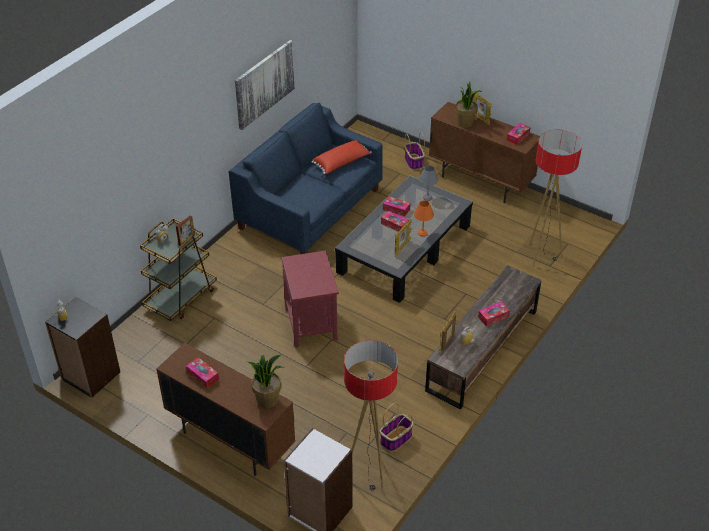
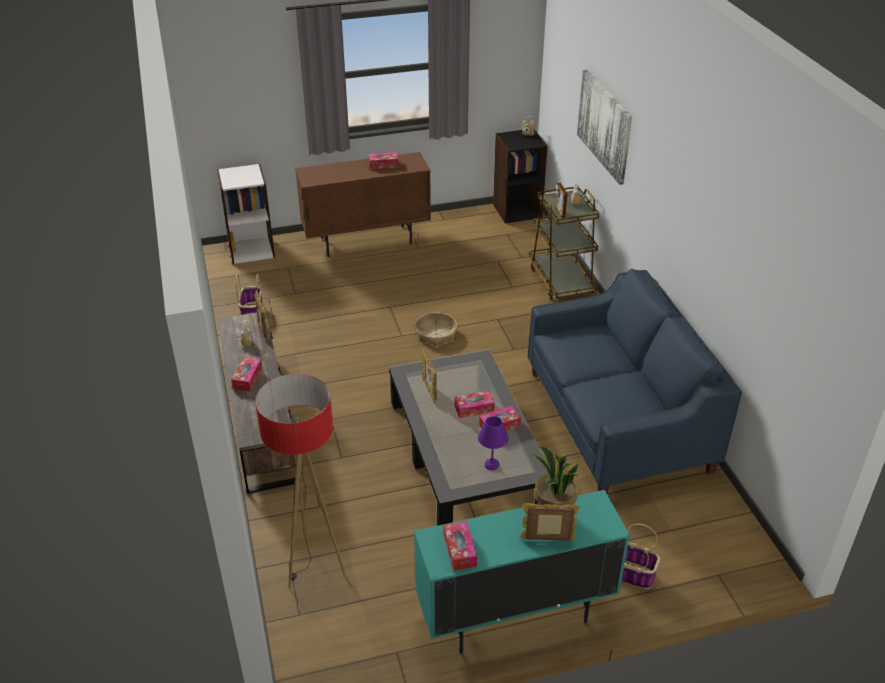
camera: 130 degrees right, 5 degrees down
(264, 84) = (709, 247): picture -> picture (604, 125)
(268, 400) = (319, 179): potted plant -> none
(311, 323) = (436, 334): red side table -> basket
(342, 163) = (616, 401): red pillow -> none
(369, 474) = (244, 284): floor lamp -> none
(422, 233) = (434, 421): orange table lamp -> none
(428, 197) = (491, 465): grey table lamp -> purple table lamp
(480, 182) = (515, 616): brown cabinet -> turquoise cabinet

